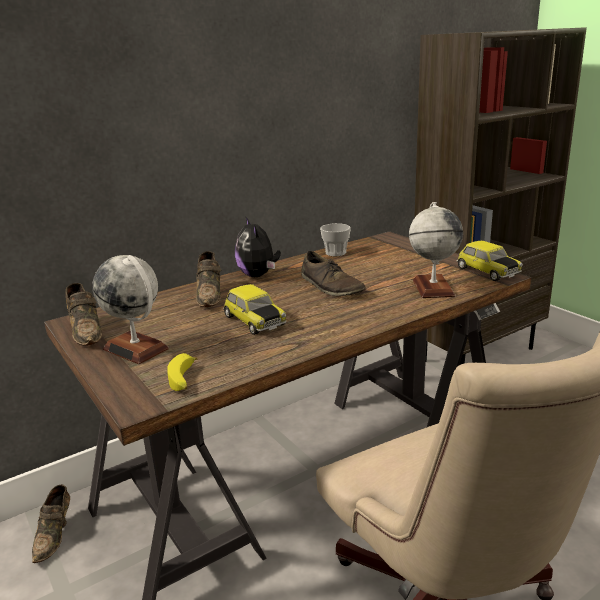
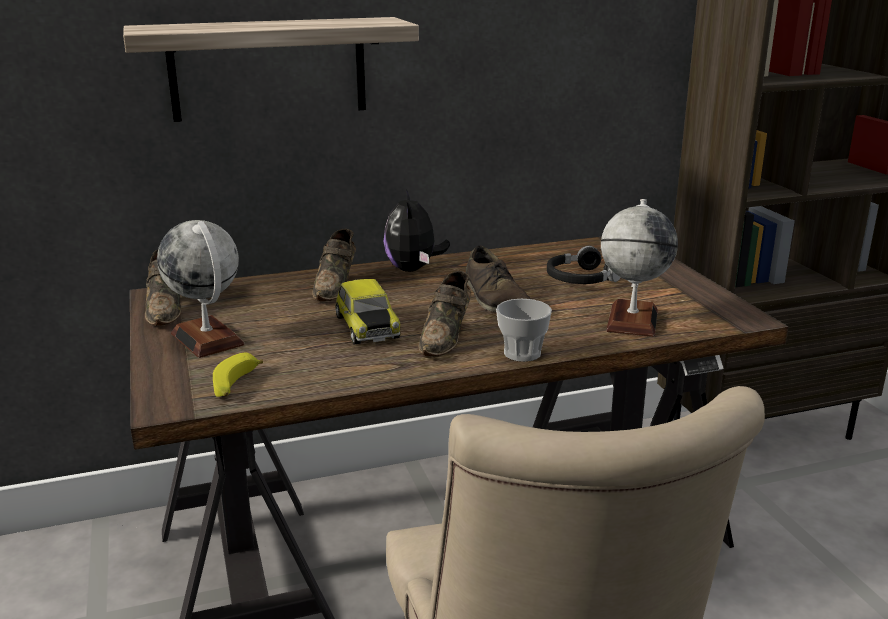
camera: 15 degrees right, 0 degrees up
(55, 535) = (113, 553): brown shoe -> brown shoe (447, 337)
(137, 134) = (268, 69): none -> shelf
(335, 253) = (535, 253): cup -> cup (522, 353)
(379, 265) = (581, 279): none -> black headphones
(486, 271) = (727, 309): toy car -> none

